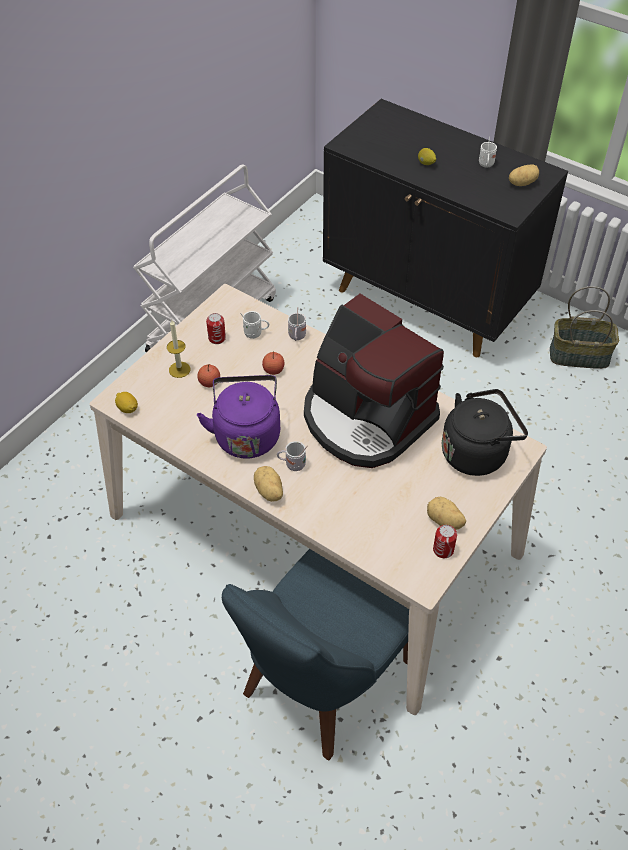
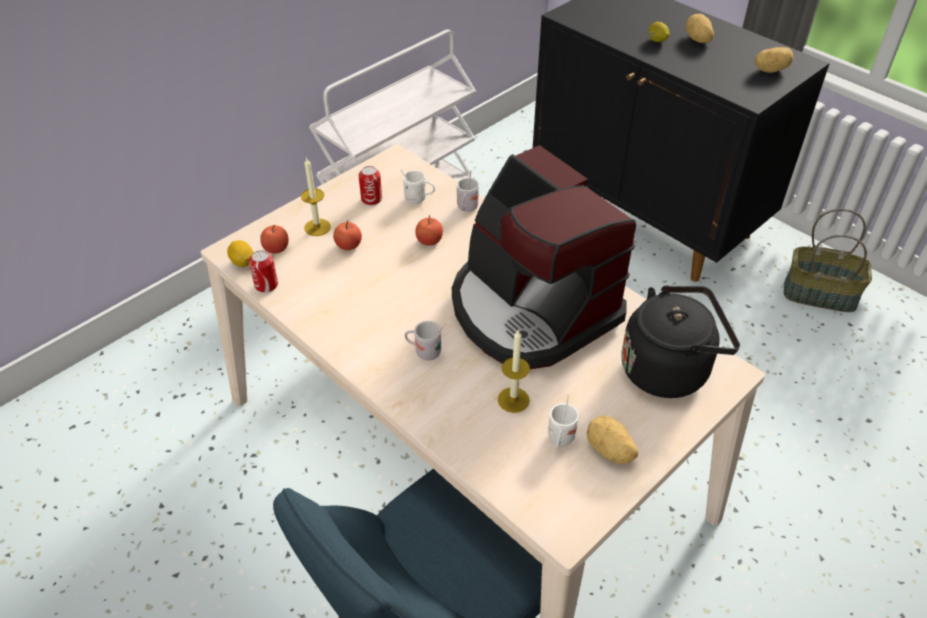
camera: 10 degrees right, 5 degrees down
(151, 393) = (276, 249): none -> apple
(246, 434) = (376, 309): purple kettle -> none
(268, 492) = (385, 381): potato -> potato (697, 40)
(367, 493) = (513, 400): none -> candle
(443, 550) = (601, 489): can -> can (266, 285)
(486, 165) = (729, 49): white mug -> white mug (560, 440)

